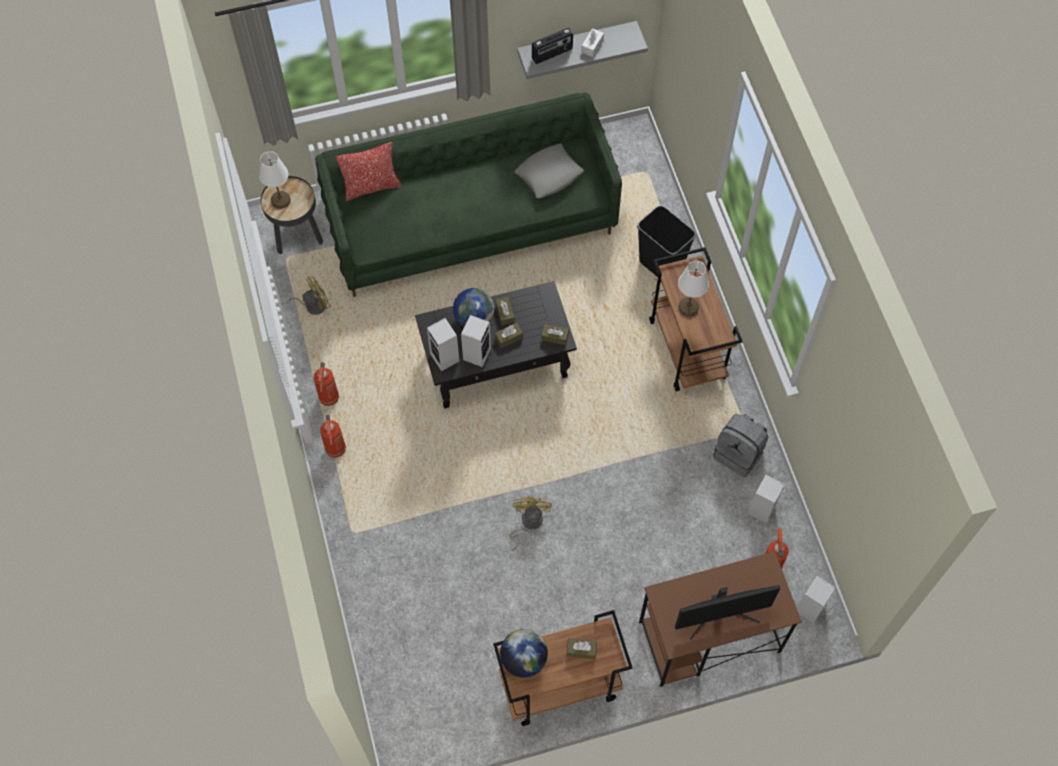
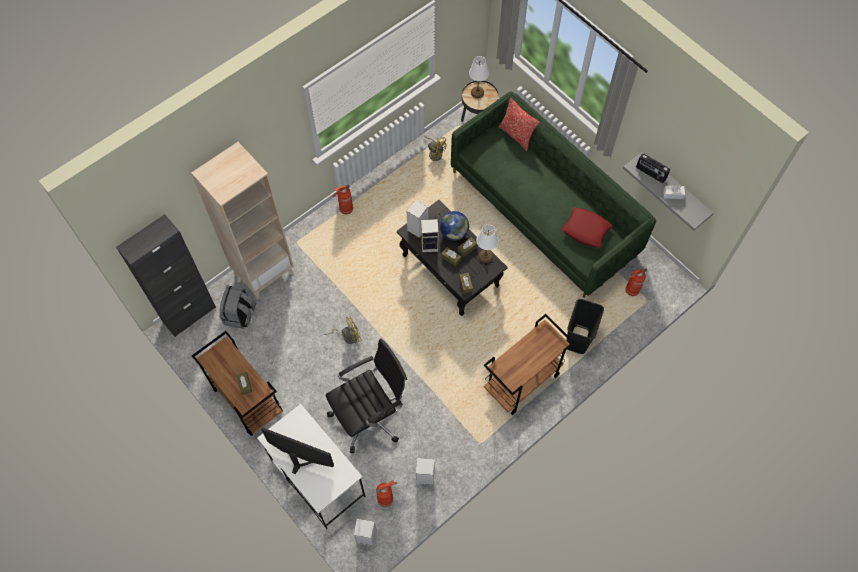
camera: 65 degrees right, 0 degrees up
(329, 399) = (377, 191): fire extinguisher -> fire extinguisher (631, 290)
(377, 593) = (264, 272): none -> beige bookcase
(390, 719) = (189, 314): none -> black cabinet
(523, 659) = (225, 354): globe -> none
(549, 174) = (586, 230): grey pillow -> red pillow
(652, 540) = (370, 415): none -> black office chair
(688, 307) = (523, 351): white table lamp -> white table lamp (485, 256)
(708, 637) = (317, 478): brown desk -> white desk
(720, 615) = (300, 458): monitor -> monitor turned 150 degrees clockwise
(739, 453) = (459, 446): grey backpack -> grey backpack (240, 315)

